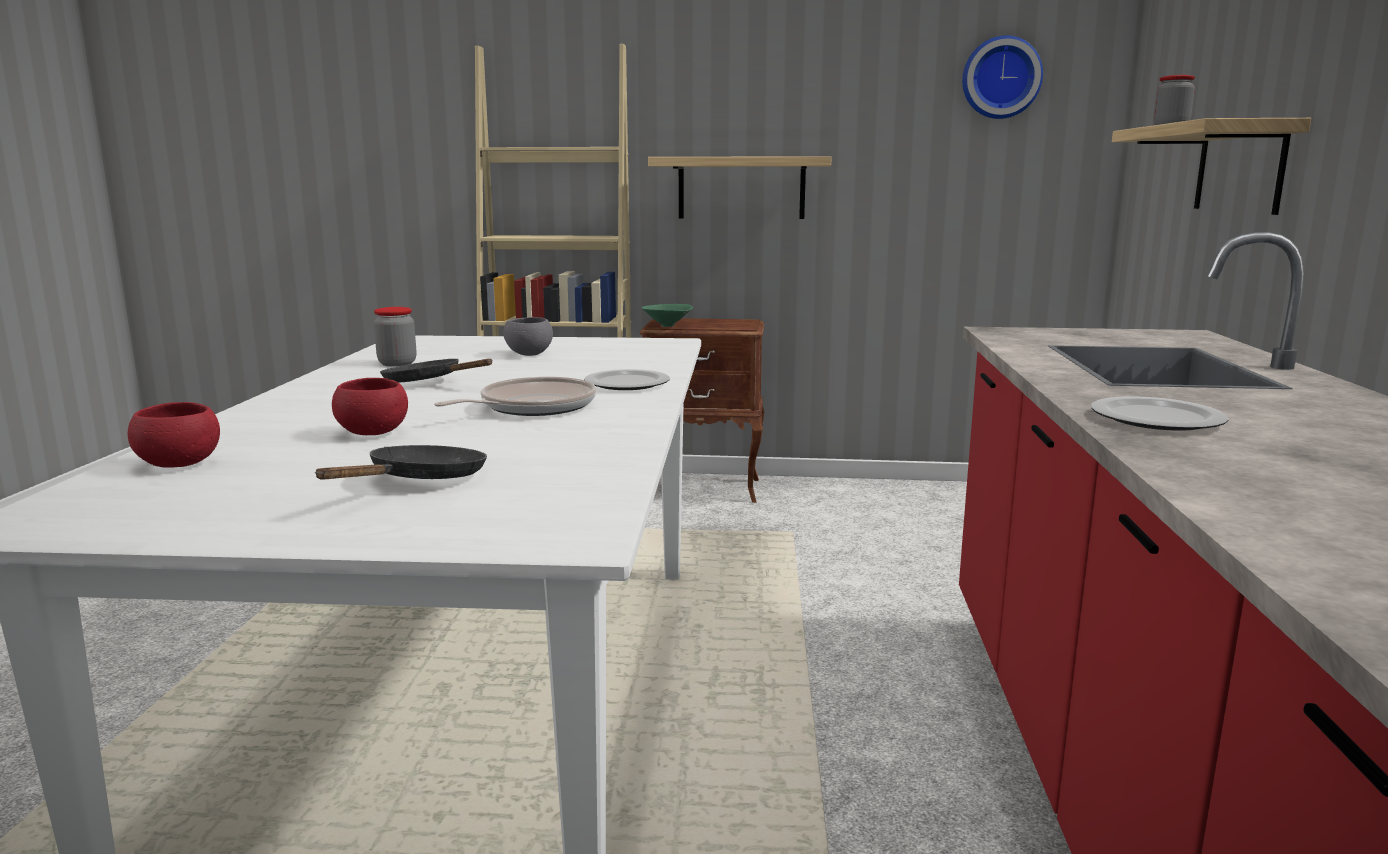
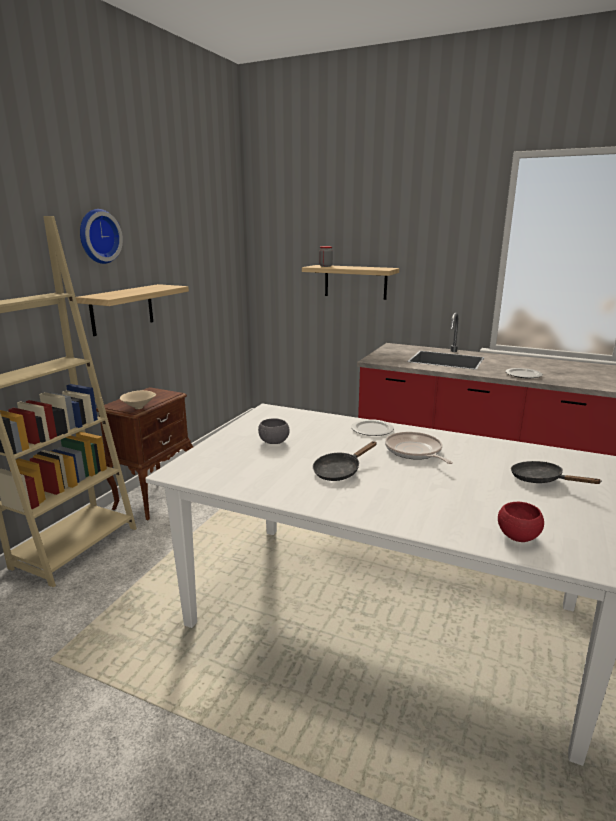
camera: 70 degrees left, 5 degrees up
(372, 433) = (459, 488): red bowl -> none
(397, 363) = (272, 478): jar -> none
(668, 326) = (140, 408): green bowl -> beige bowl
(1000, 78) = (211, 236): wall clock -> wall clock (97, 236)

